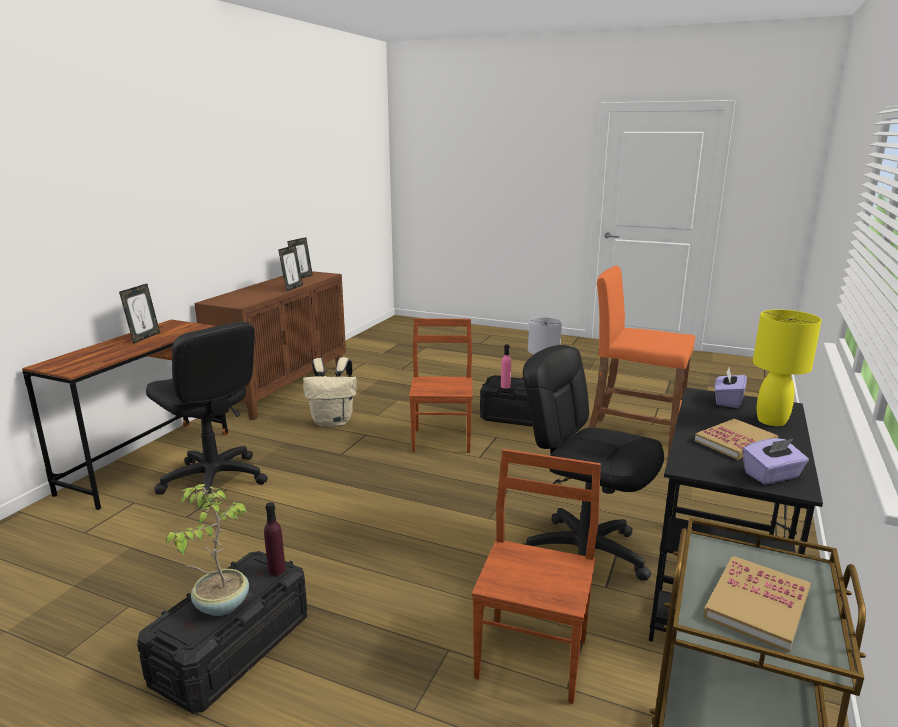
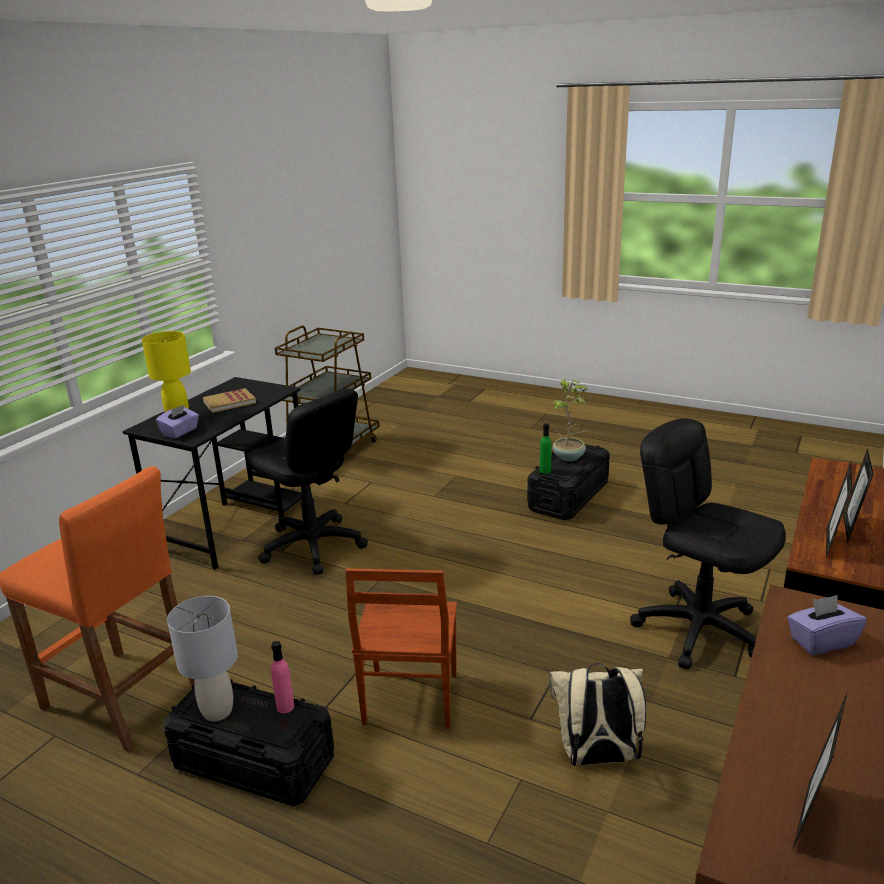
camera: 175 degrees left, 5 degrees up
(276, 570) = (545, 470): purple bottle -> green bottle
(292, 288) = (760, 706): picture frame -> picture frame (831, 544)
(533, 657) = (384, 493): brown chair -> none
(757, 605) = (324, 345): book -> none
(772, 476) = (240, 386): purple tissue box -> purple tissue box (821, 641)

